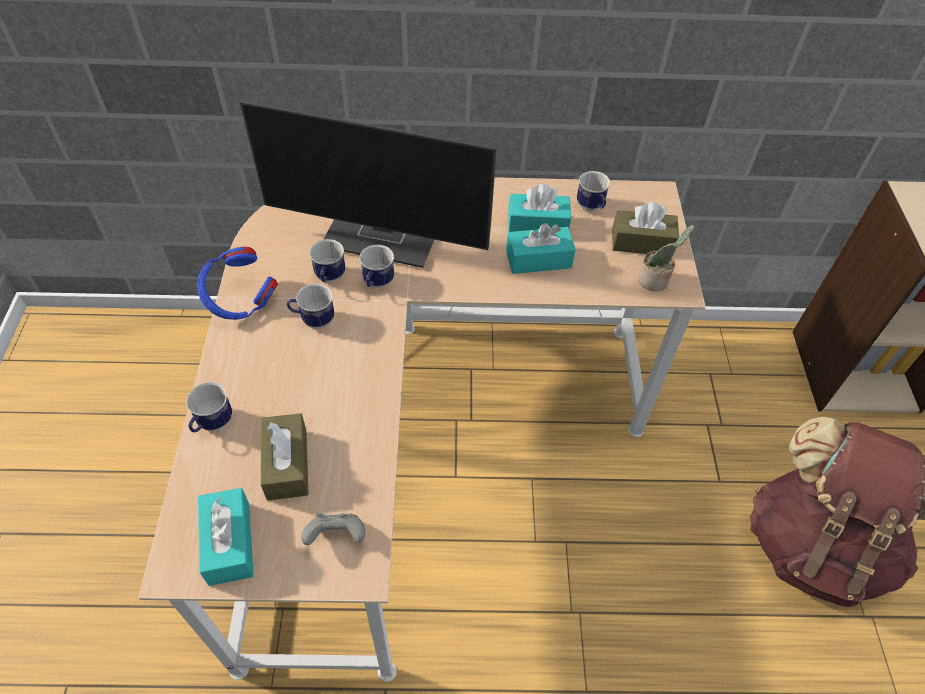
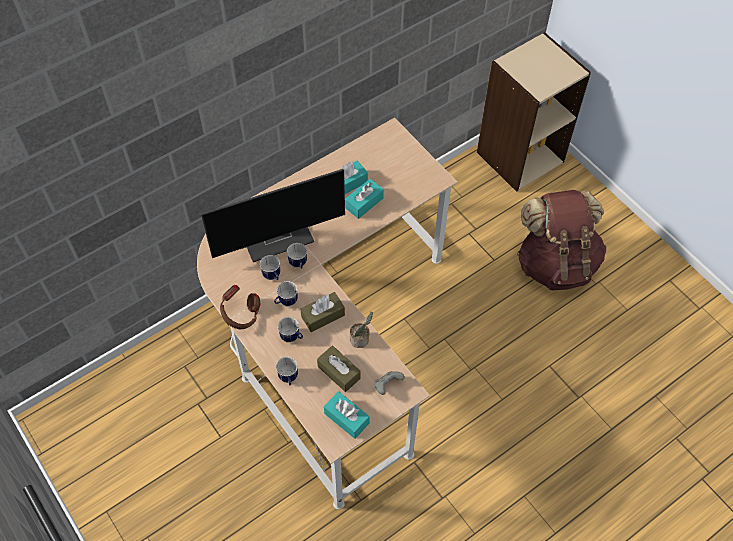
camera: 35 degrees left, 5 degrees up
(240, 302) = (241, 316): blue headphones -> brown headphones
(591, 208) = (366, 158): mug -> mug (292, 337)
(642, 242) = (404, 163): brown tissue box -> brown tissue box (323, 316)
(655, 281) = (426, 181): potted plant -> potted plant (361, 339)

